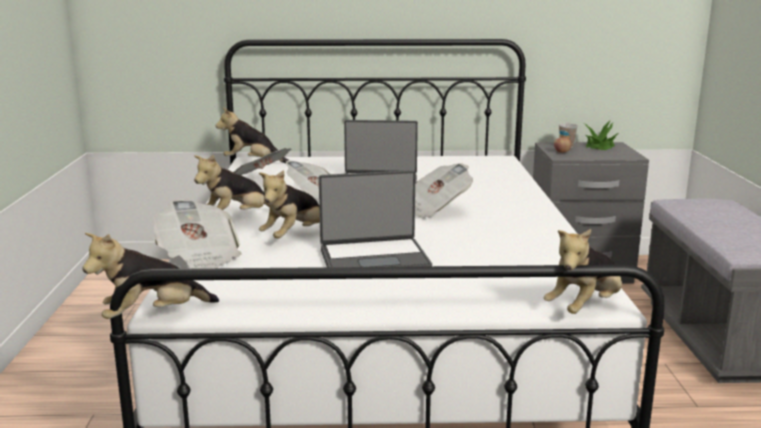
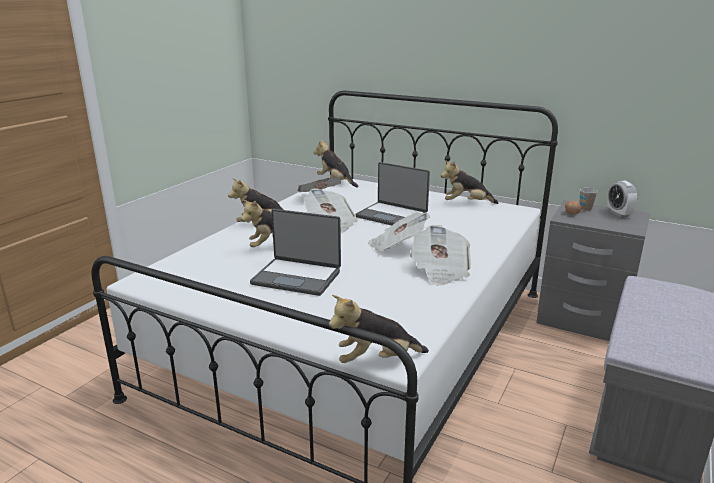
camera: 30 degrees right, 5 degrees up
(152, 316) = (123, 284): plush toy -> plush toy (466, 204)
(199, 258) = (201, 250): newspaper -> newspaper (440, 271)
(600, 146) = (619, 214): potted plant -> alarm clock

